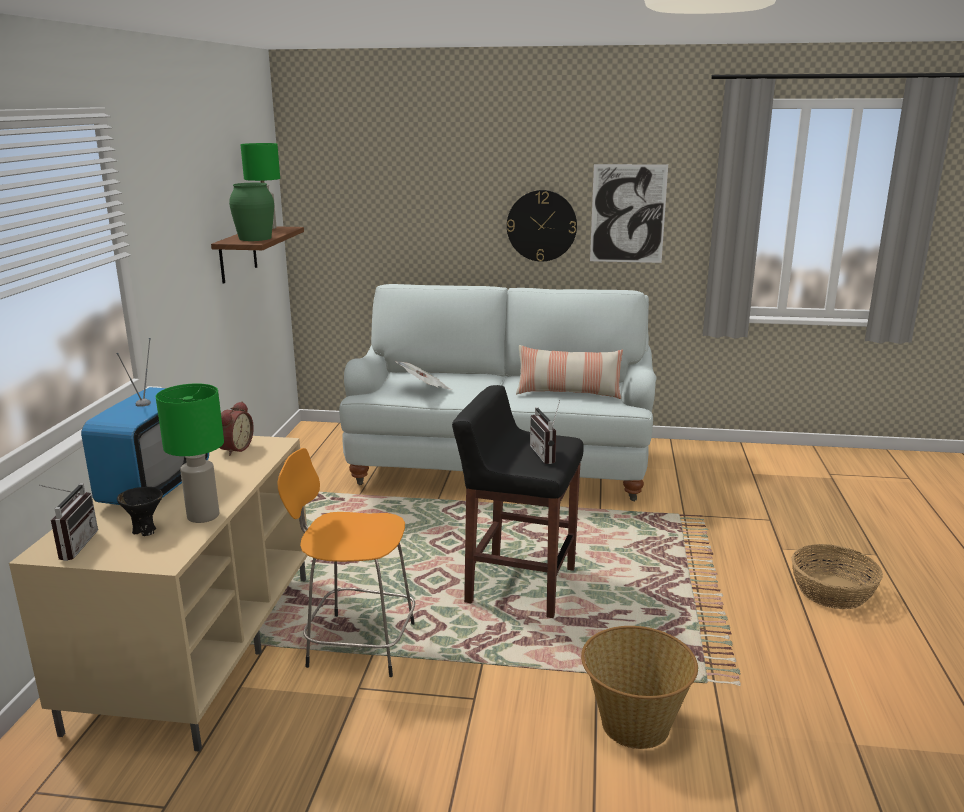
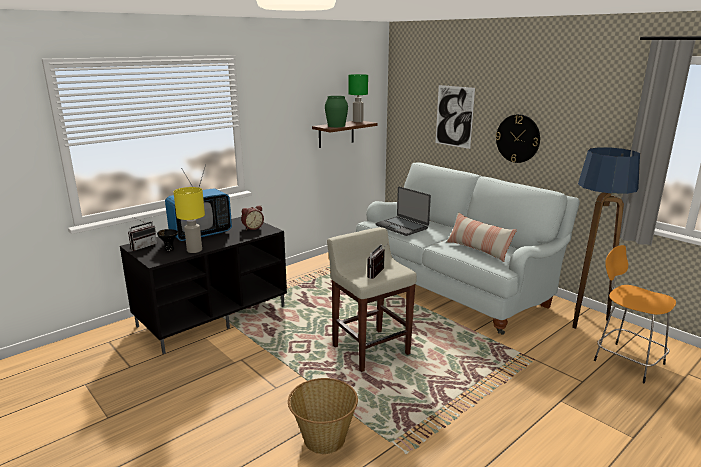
camera: 40 degrees right, 0 degrees up
(197, 646) = (213, 315): beige tv stand -> black tv stand
(203, 516) = (194, 250): green table lamp -> yellow table lamp
(357, 644) = (265, 342): orange stool -> orange stool (626, 361)
(424, 389) = (402, 226): newspaper -> laptop
(519, 585) = (370, 349): black stool -> beige stool
(628, 214) = (575, 137): picture -> picture (454, 116)
(684, 454) = (584, 320): none -> floor lamp
(832, 591) = (555, 441): basket -> none

